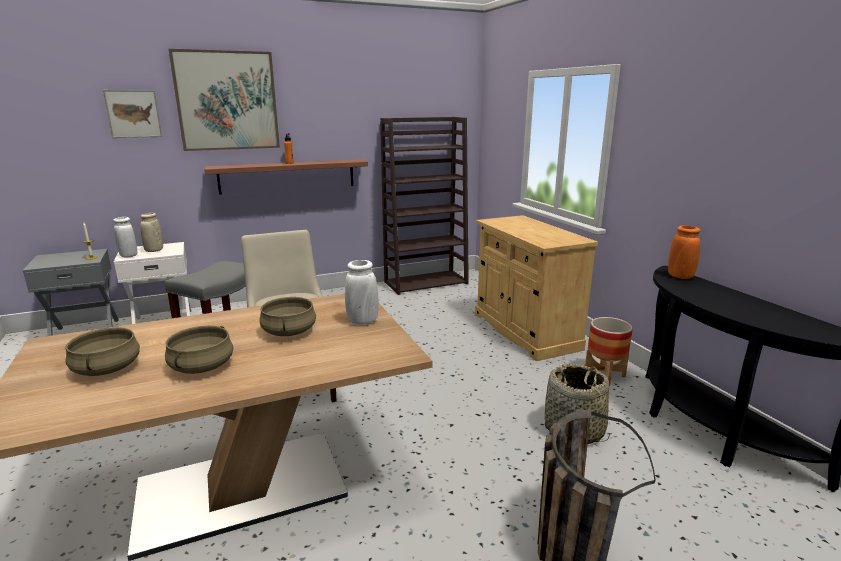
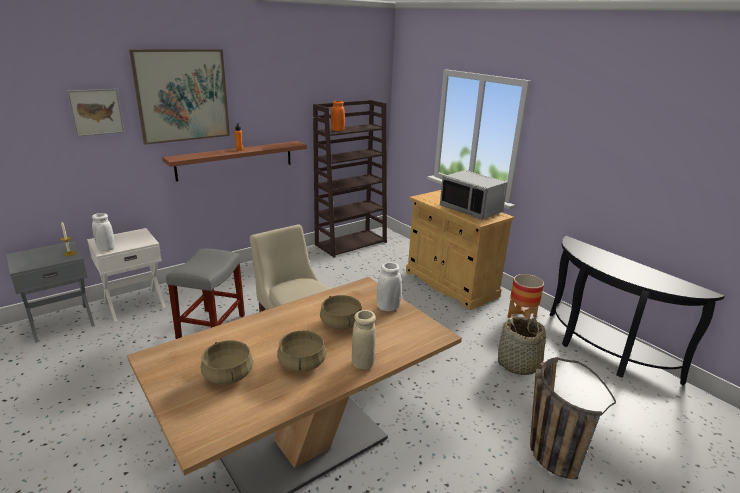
camera: 15 degrees left, 5 degrees up
(154, 250) = (126, 240): beige vase -> beige vase (363, 363)
(545, 233) = (471, 210): none -> grey microwave
(680, 277) = (581, 246): orange vase -> orange vase (337, 130)

